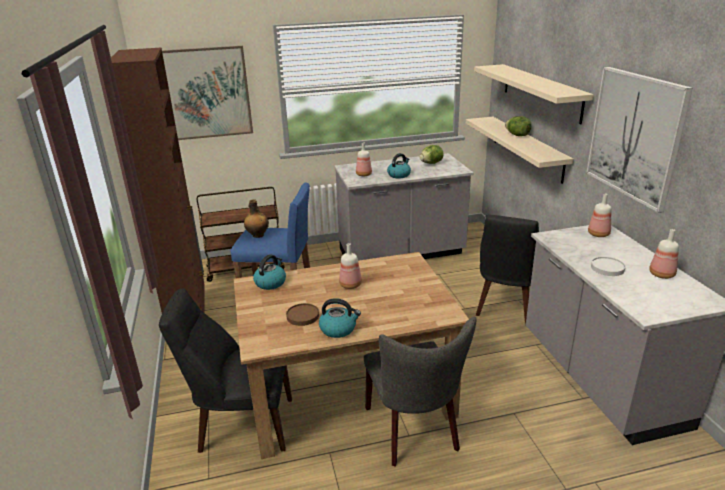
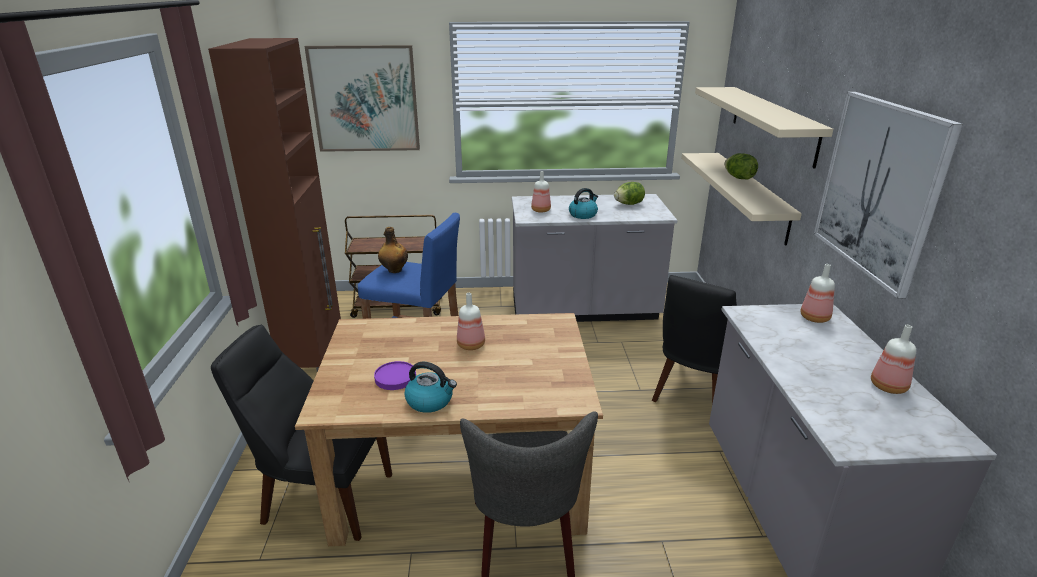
camera: 10 degrees right, 0 degrees up
(270, 282) = (378, 330): kettle -> none
(303, 316) = (395, 377): brown plate -> purple plate
(607, 268) = (811, 367): white plate -> none

